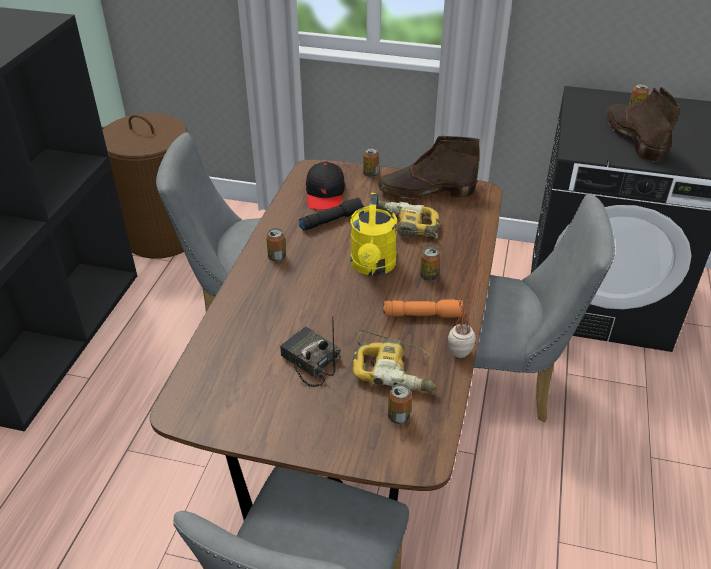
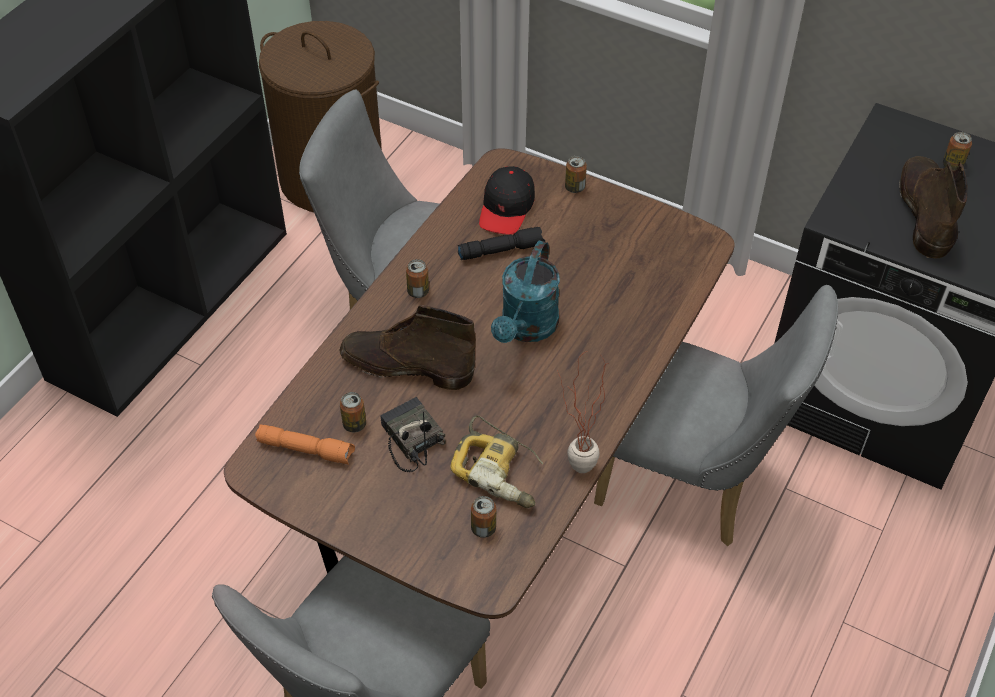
camera: 15 degrees right, 10 degrees up
(373, 267) = (526, 329): yellow watering can -> turquoise watering can
(405, 227) = (587, 278): power drill -> none
(423, 314) = (561, 406): orange flashlight -> orange flashlight (307, 449)
(425, 191) = (634, 228): brown boot -> brown boot (406, 366)
(429, 276) = (588, 356): can -> can (354, 424)

